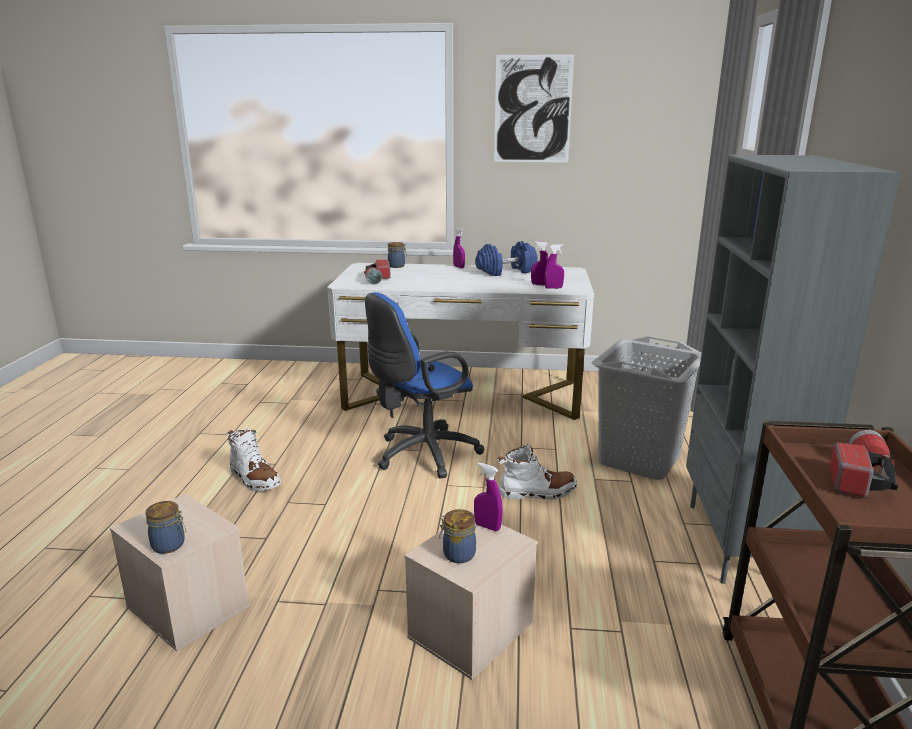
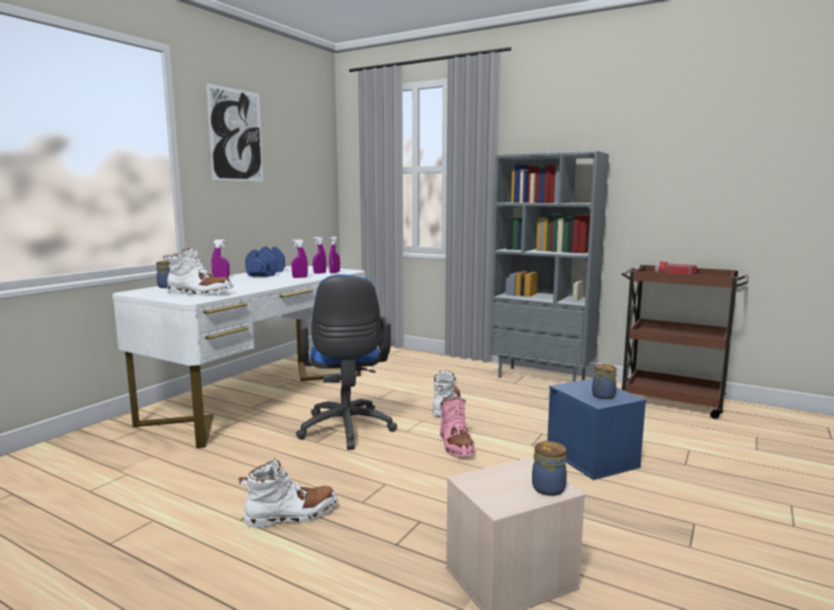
camera: 65 degrees left, 10 degrees down
(377, 279) = (199, 293): flashlight -> white boot
(434, 522) = (456, 445): none -> pink boot
(471, 631) = (593, 458): beige storage box -> blue storage box
(487, 527) = (573, 385): purple spray bottle -> purple spray bottle (300, 277)
(640, 459) = (435, 374): grey laundry basket -> none

